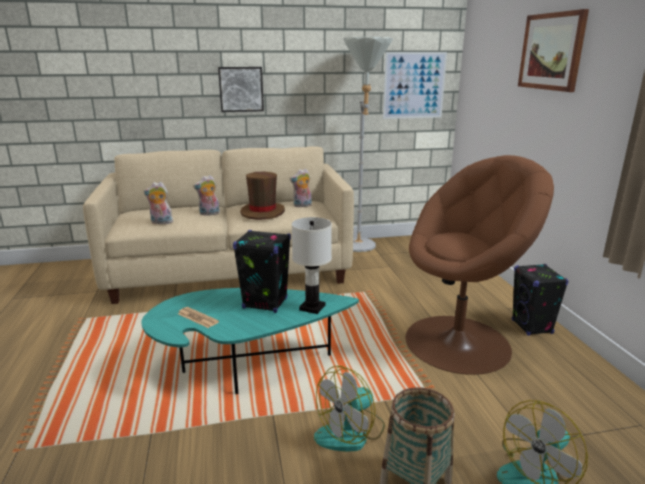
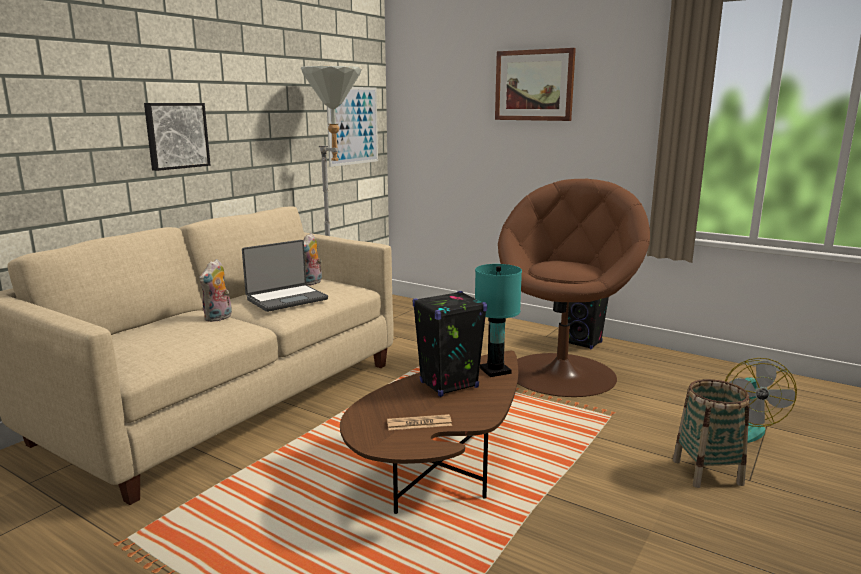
camera: 45 degrees left, 5 degrees down
(161, 222) = (180, 344): plush toy -> none
(245, 364) = (441, 472): turquoise coffee table -> brown coffee table
(263, 212) = (286, 299): brown hat -> laptop
(312, 307) = (494, 370): white table lamp -> turquoise table lamp
(351, 432) = (618, 469): fan -> none

